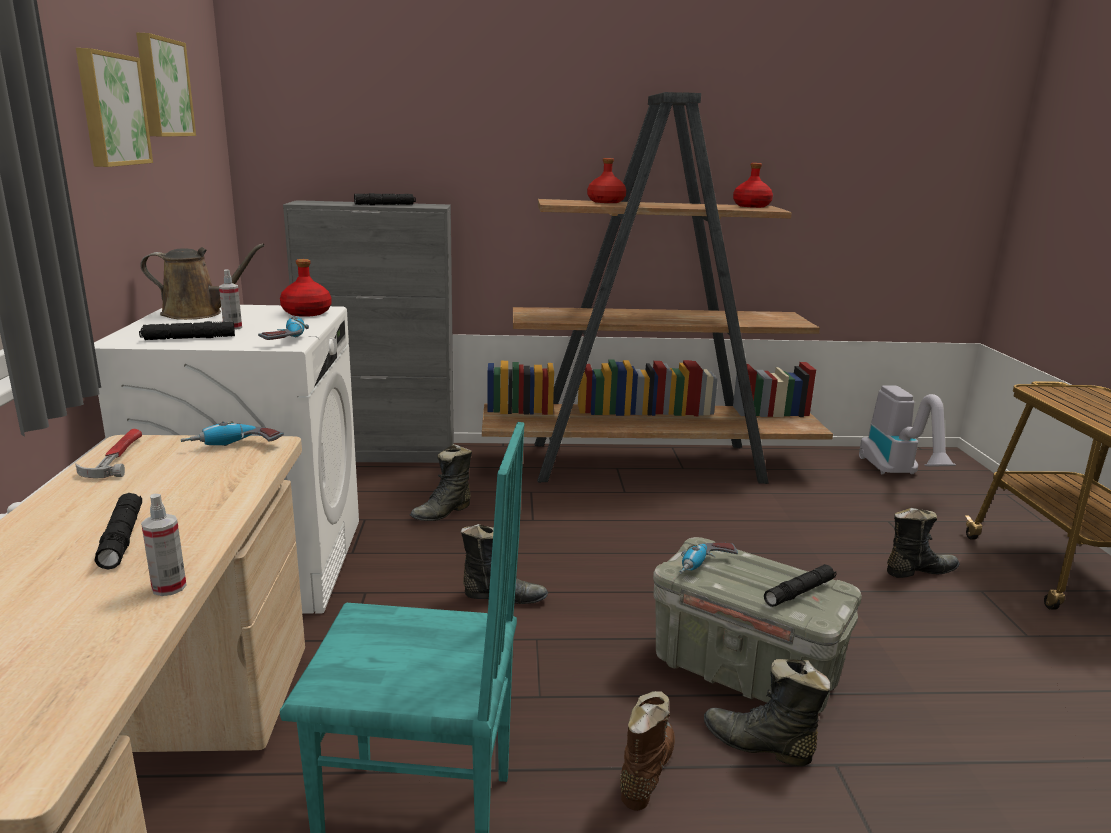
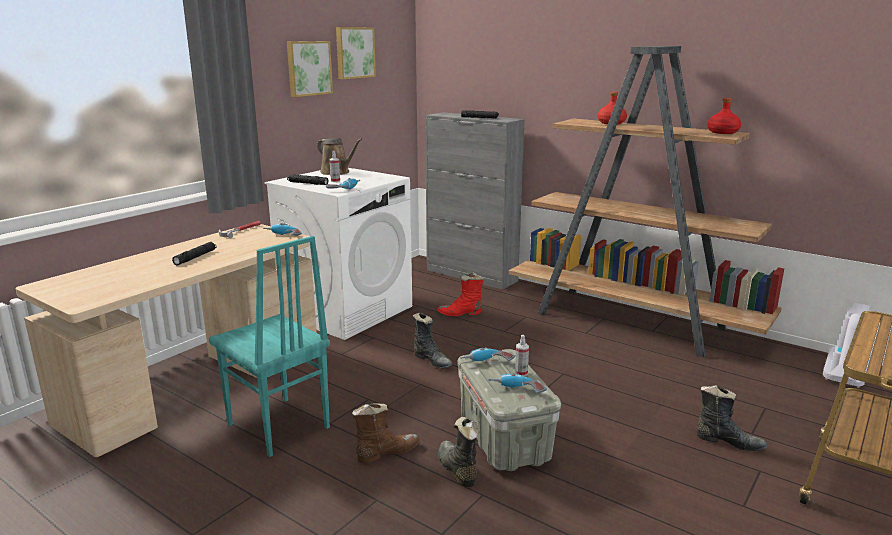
camera: 40 degrees right, 0 degrees up
(169, 587) = (181, 275): spray bottle -> spray bottle (521, 373)
(306, 312) = (383, 178): red bottle -> none
(443, 512) = (460, 313): black boot -> red boot
(799, 592) = (516, 390): black flashlight -> power drill

